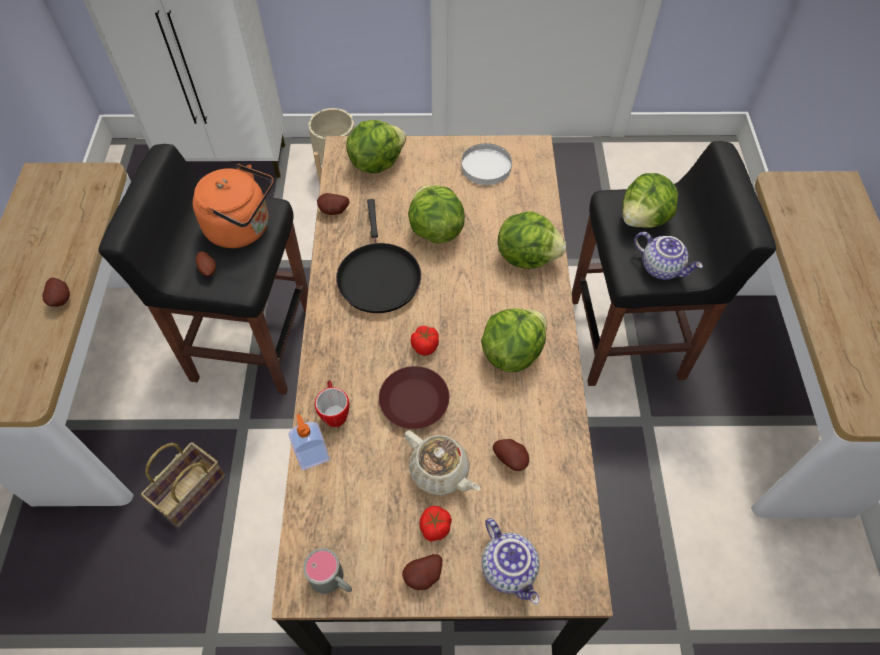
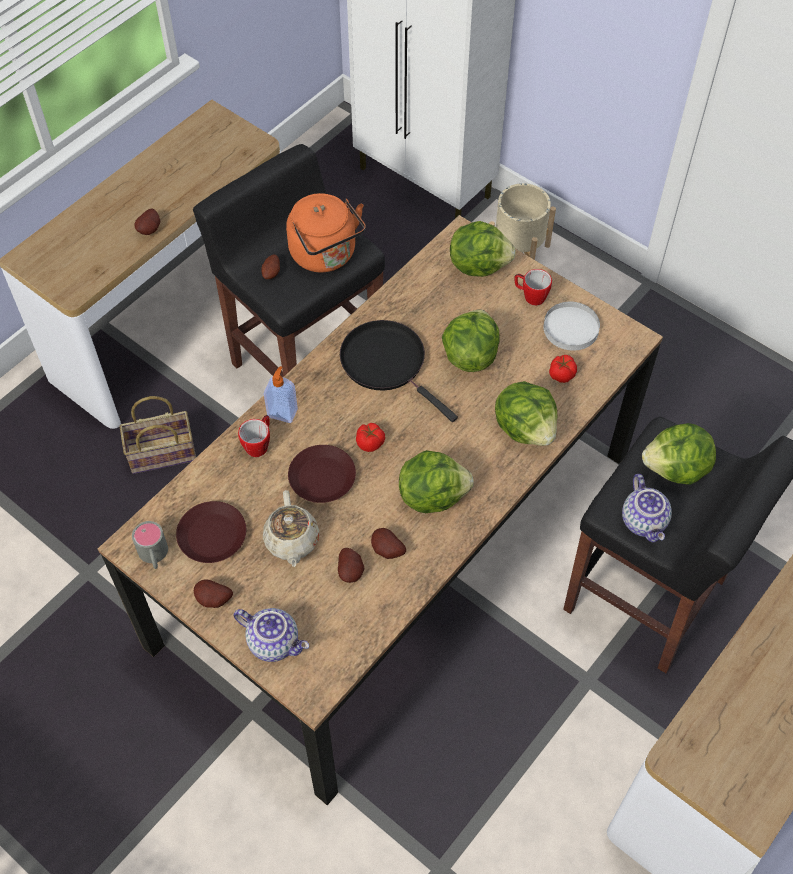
camera: 40 degrees right, 0 degrees up
(312, 455) = (216, 464): soap dispenser -> soap dispenser (283, 412)
(334, 212) = (403, 287): potato -> potato (386, 551)
(369, 519) = (213, 535): none -> brown plate
(378, 276) = (387, 363): black frying pan -> black frying pan turned 105 degrees clockwise
(434, 528) = (250, 575): tomato -> tomato (561, 375)
(435, 162) = (530, 296): none -> mug
(510, 569) = (275, 642): teapot -> teapot turned 75 degrees counterclockwise

